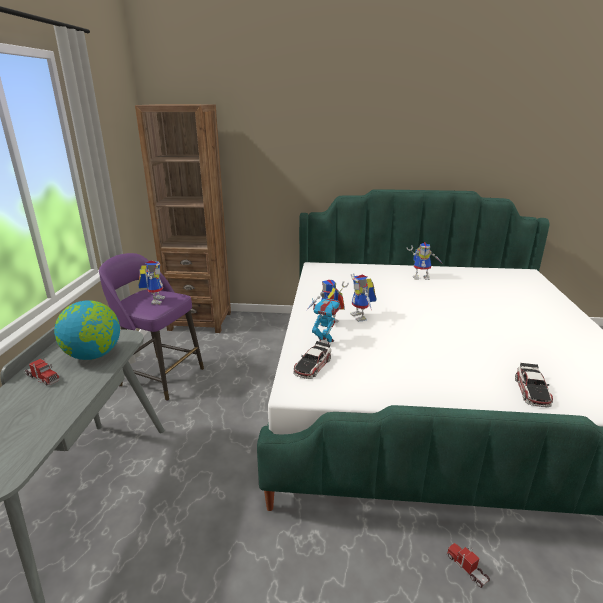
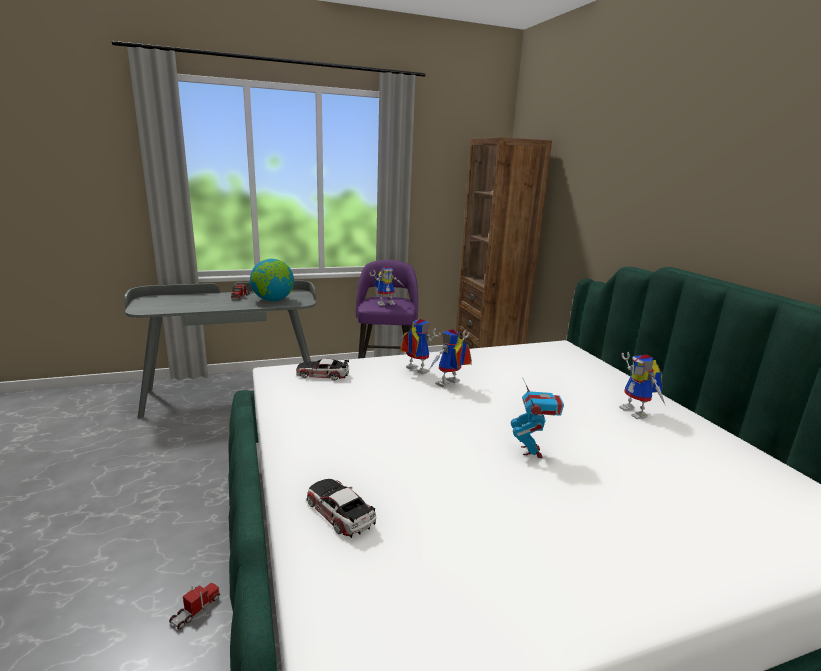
camera: 65 degrees right, 5 degrees down
(325, 341) = (374, 374): toy robot -> toy robot (531, 451)
(532, 390) = (340, 512): toy car -> toy car turned 60 degrees clockwise

